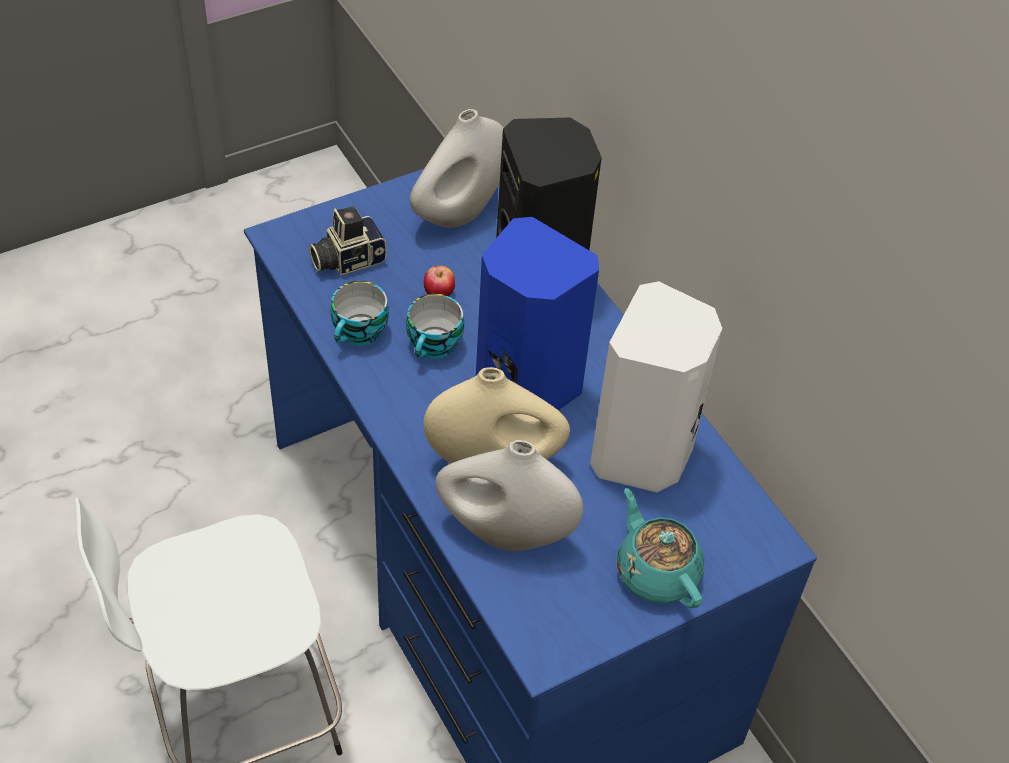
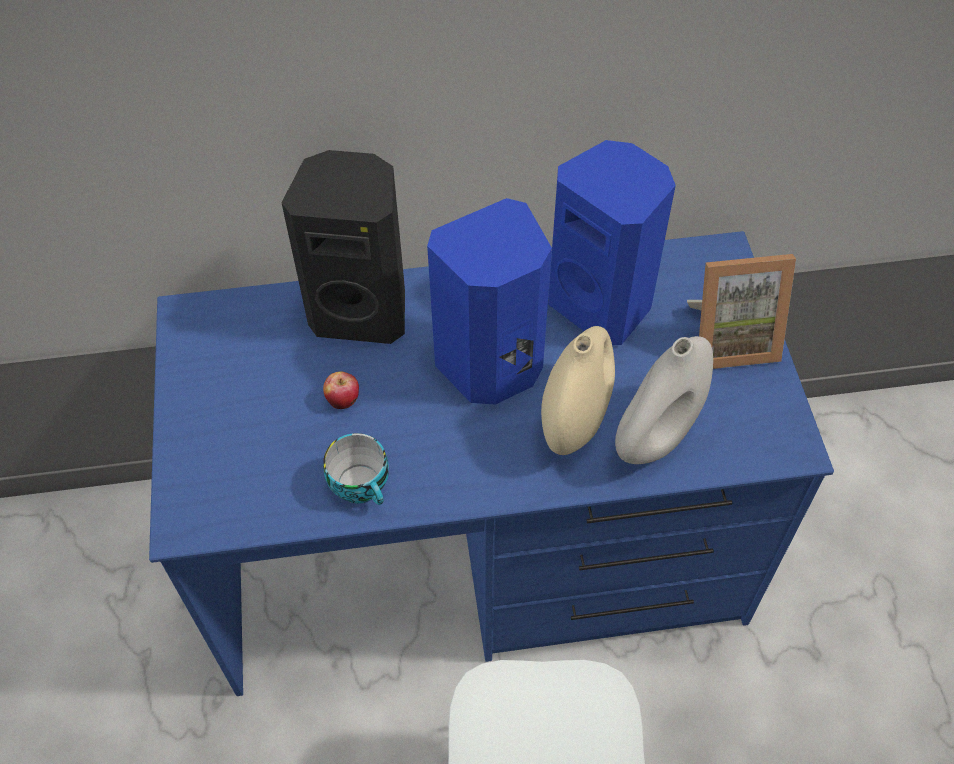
camera: 65 degrees left, 5 degrees up
(347, 259) = (251, 468): camera -> none
(435, 346) = (410, 425): cup -> none
(459, 213) = (239, 350): white vase -> none
(643, 453) = (602, 305): white speaker -> blue speaker
(656, 571) = (730, 339): turquoise teapot -> picture frame

